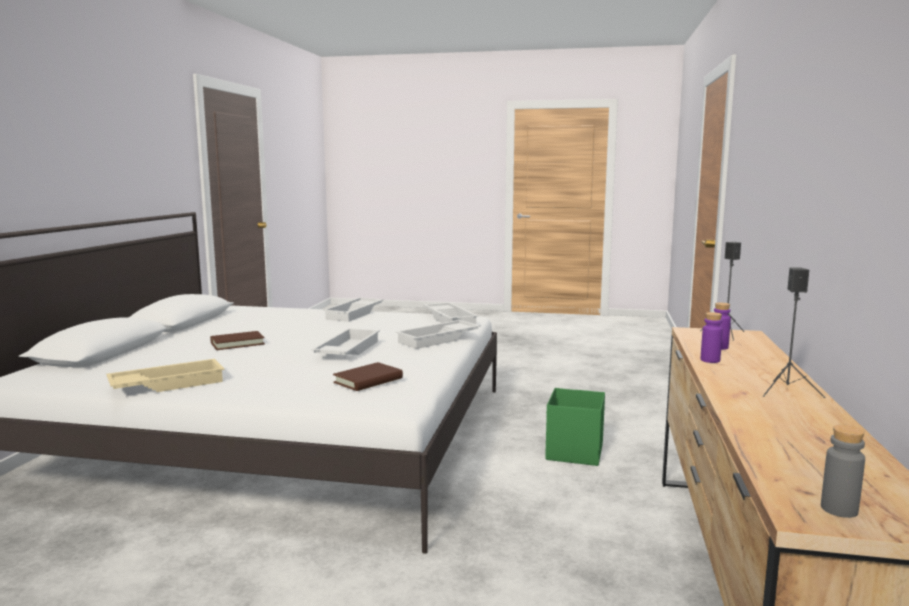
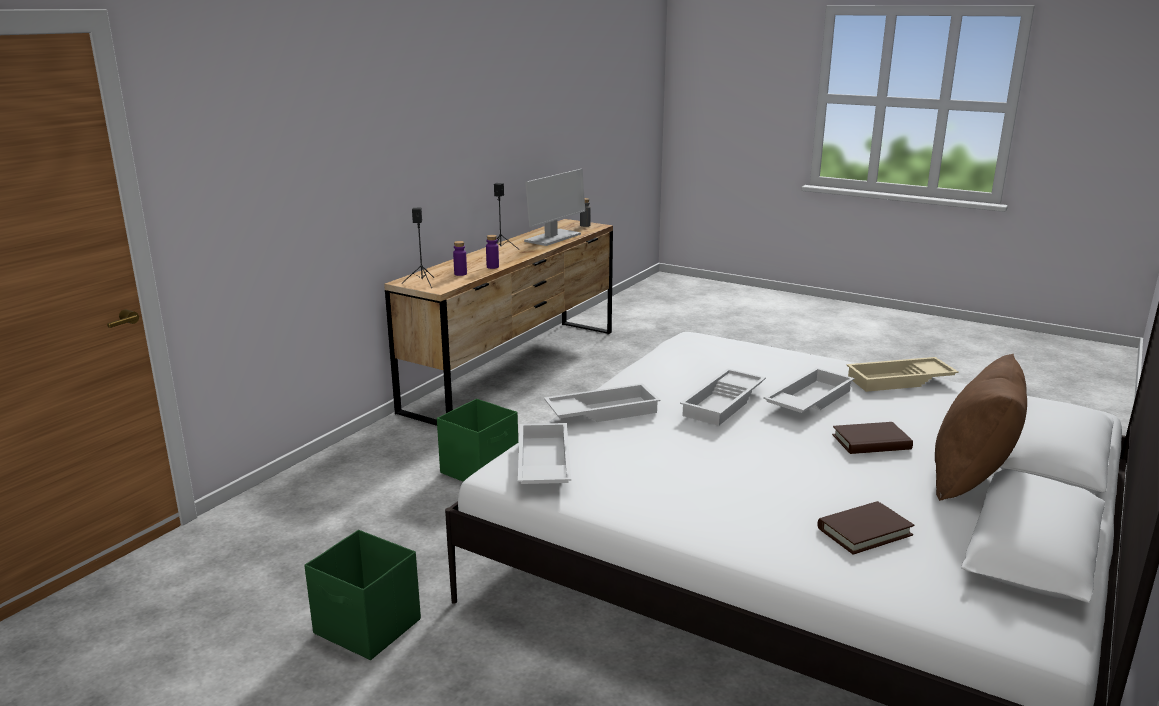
camera: 160 degrees left, 10 degrees up
(183, 337) = (971, 478): none -> brown pillow
(355, 314) = (695, 517): white tray -> white tray (807, 400)
(368, 380) = (710, 354): brown book -> brown book (864, 531)
(524, 380) = (368, 627): none -> green storage box
(784, 436) = (553, 238): none -> monitor

